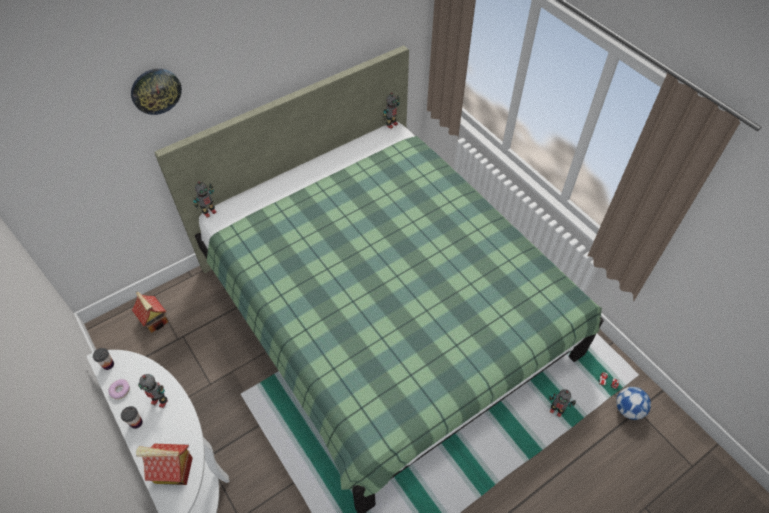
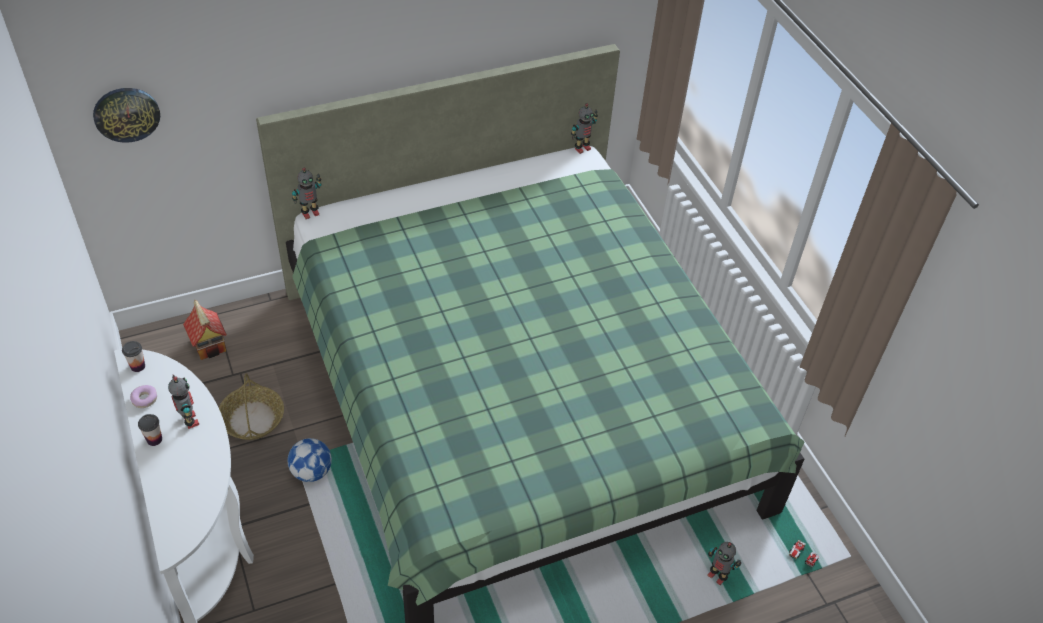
camera: 10 degrees right, 5 degrees down
(156, 91) = (274, 42): wall clock -> wall clock (126, 114)
(160, 400) = (189, 421): toy robot -> toy robot turned 150 degrees counterclockwise
(172, 471) = (183, 503): toy house -> none
(201, 370) = (253, 419): none -> basket
(628, 409) = (821, 597): football -> football (311, 472)

